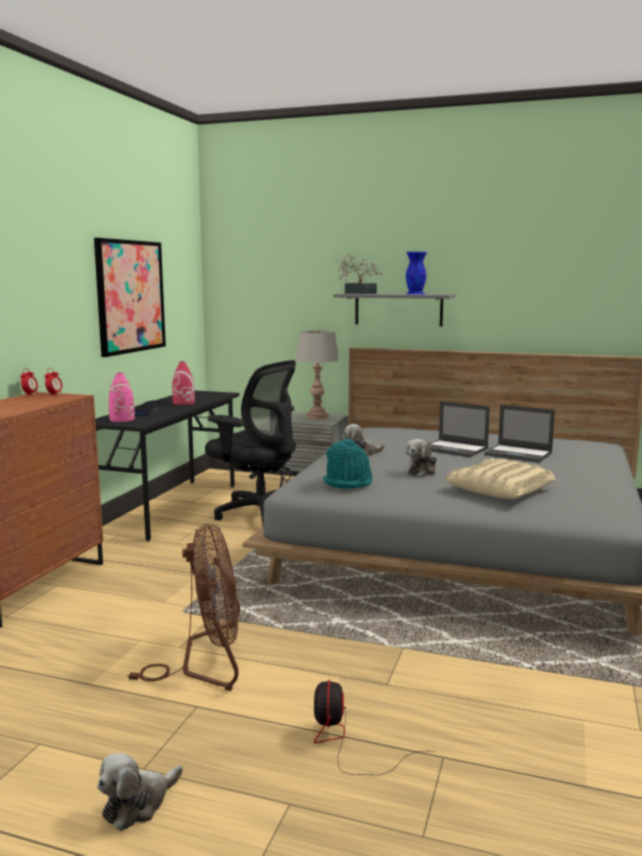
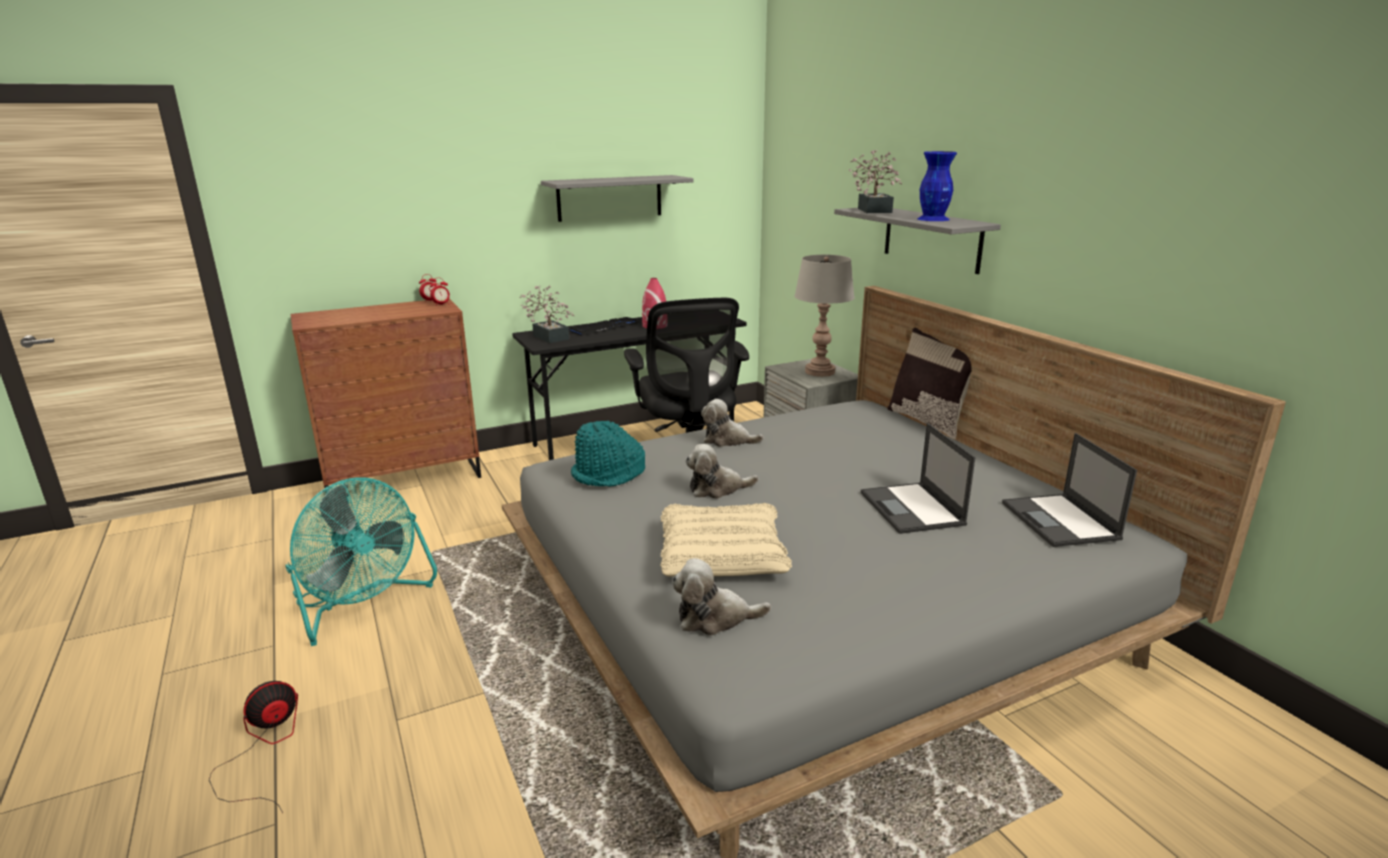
camera: 45 degrees right, 10 degrees up
(122, 419) = (549, 336): pink vase -> potted plant
(130, 296) = (609, 198): picture -> grey shelf
(138, 804) = (110, 698): plush toy -> plush toy (715, 618)
(205, 659) = (357, 606): brown fan -> turquoise fan
(425, 427) = (929, 421): none -> pillow
(455, 449) = (850, 470): laptop -> laptop (1060, 521)

